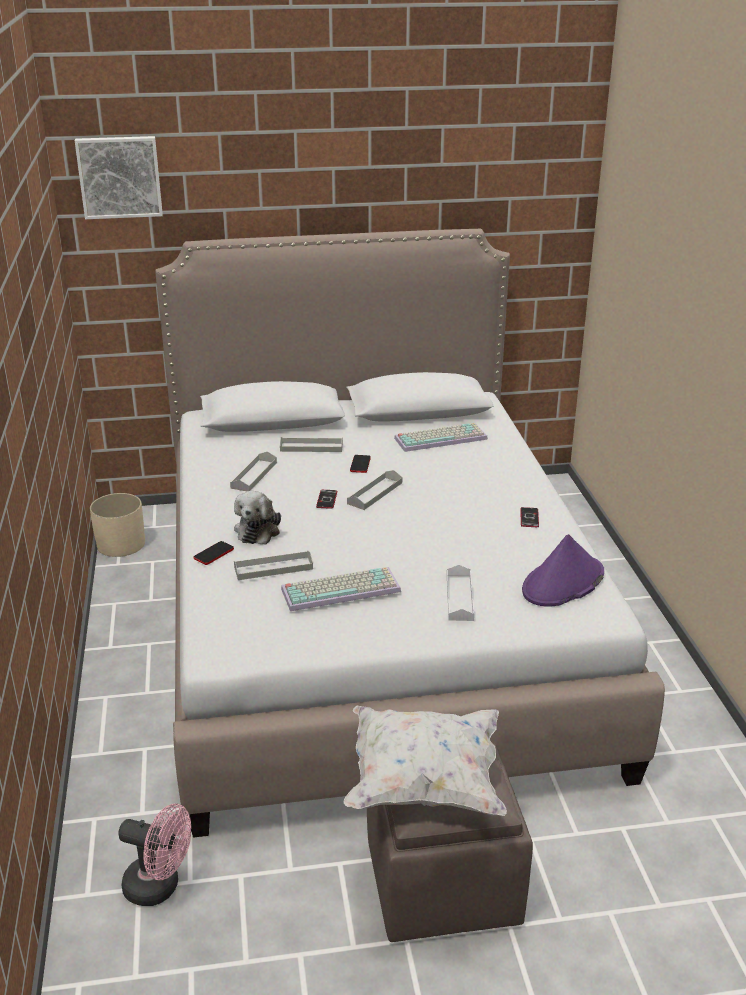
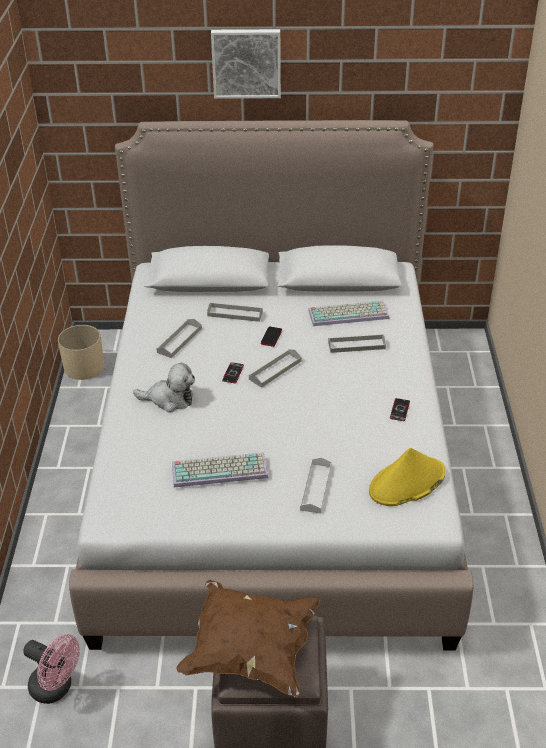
camera: 10 degrees right, 10 degrees up
(119, 177) = (85, 64): picture -> picture (246, 62)
(214, 554) = (127, 421): phone -> none
(258, 529) = (169, 399): plush toy -> plush toy turned 105 degrees counterclockwise
(273, 568) = (171, 442): grey tray -> grey tray (356, 345)
(424, 783) = (250, 651): white pillow -> brown pillow
(563, 583) = (407, 482): purple hat -> yellow hat

